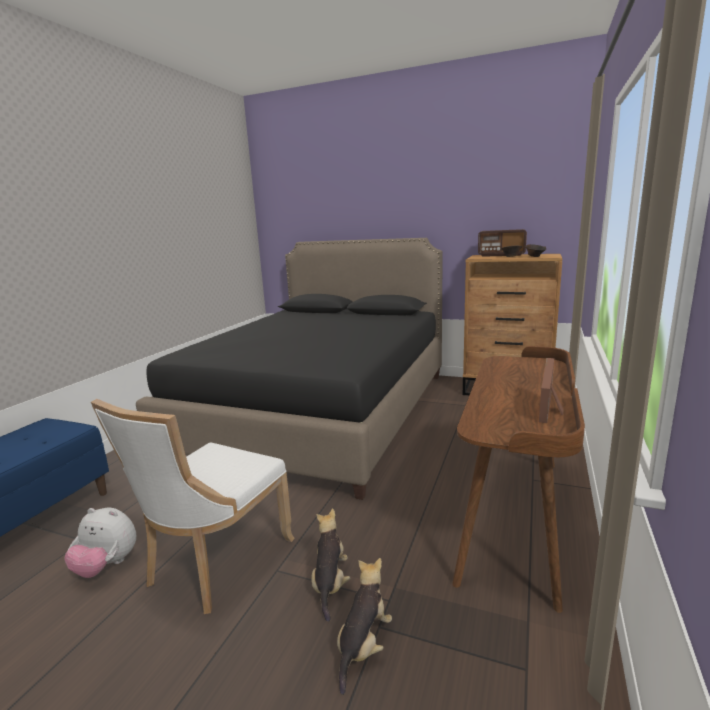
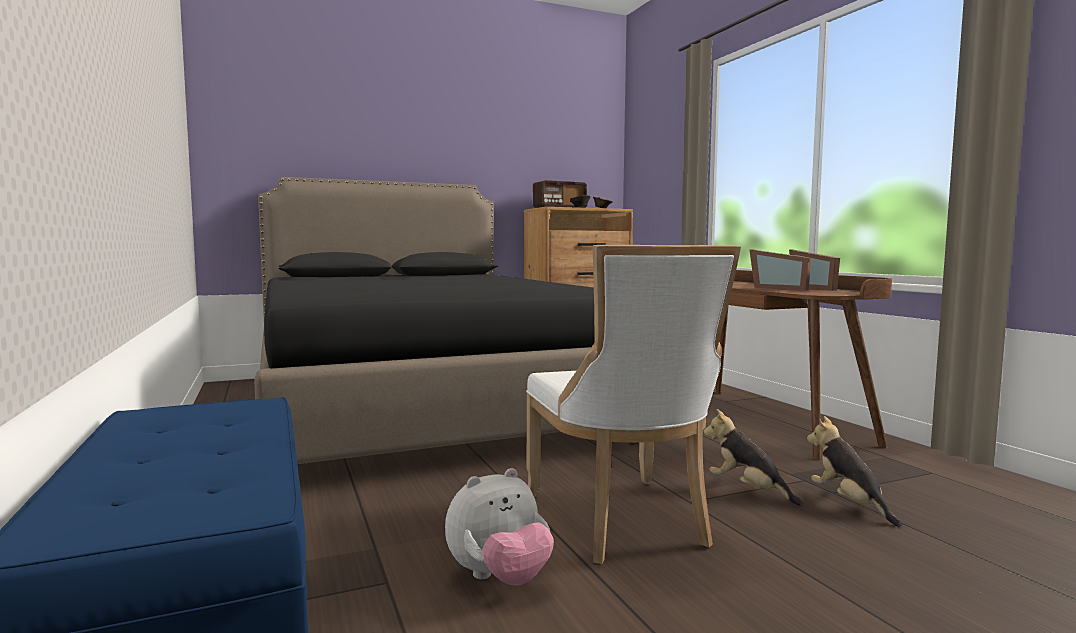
camera: 45 degrees left, 10 degrees down
(510, 401) = (780, 288): none -> picture frame

